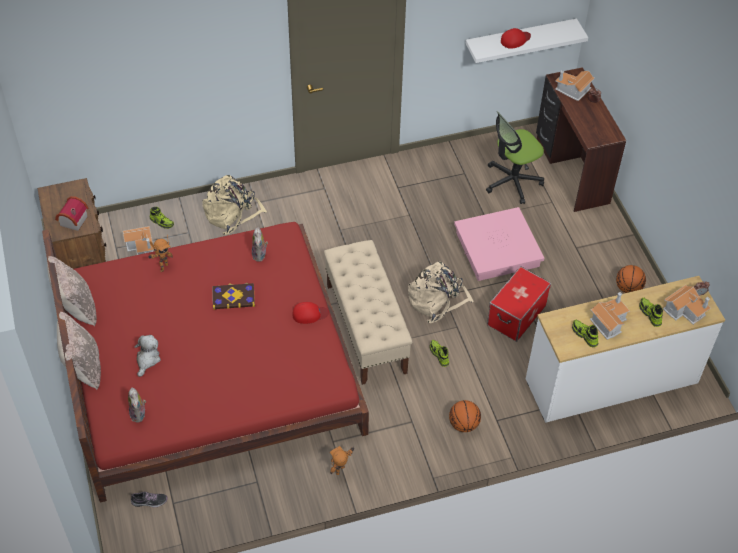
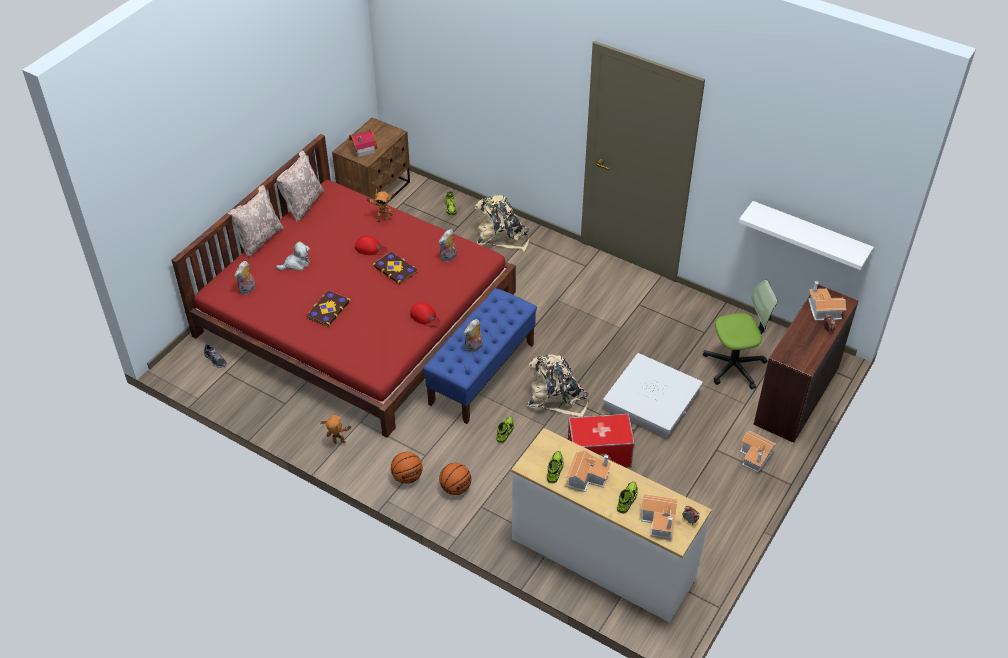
camera: 50 degrees right, 5 degrees down
(142, 247) = (418, 213): toy house -> toy house (755, 457)
(229, 372) = (328, 309): none -> book
(365, 328) = (482, 373): beige bench -> blue bench
(377, 306) = (474, 348): none -> plush toy
(497, 249) = (651, 401): pink storage box -> white storage box
(512, 181) = (734, 366): office chair -> office chair turned 150 degrees clockwise
(515, 40) = (793, 227): red cap -> red cap (370, 248)
(628, 288) = (715, 511): basketball -> basketball (407, 477)

